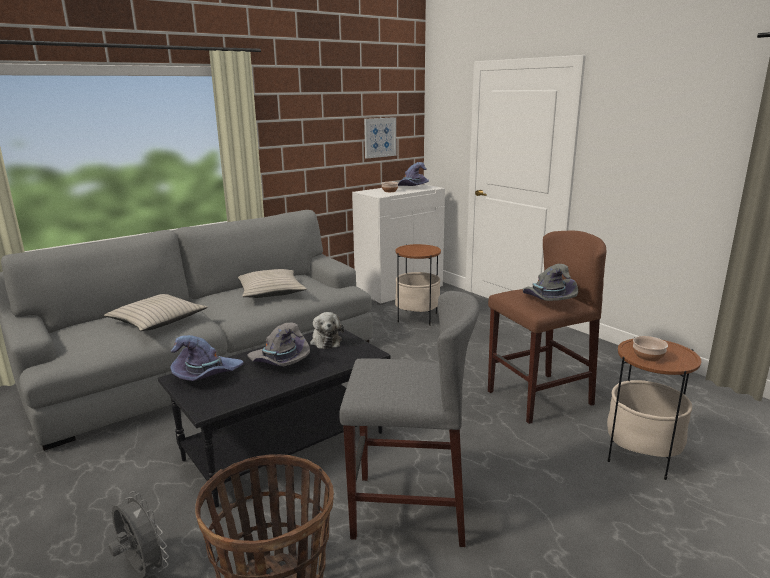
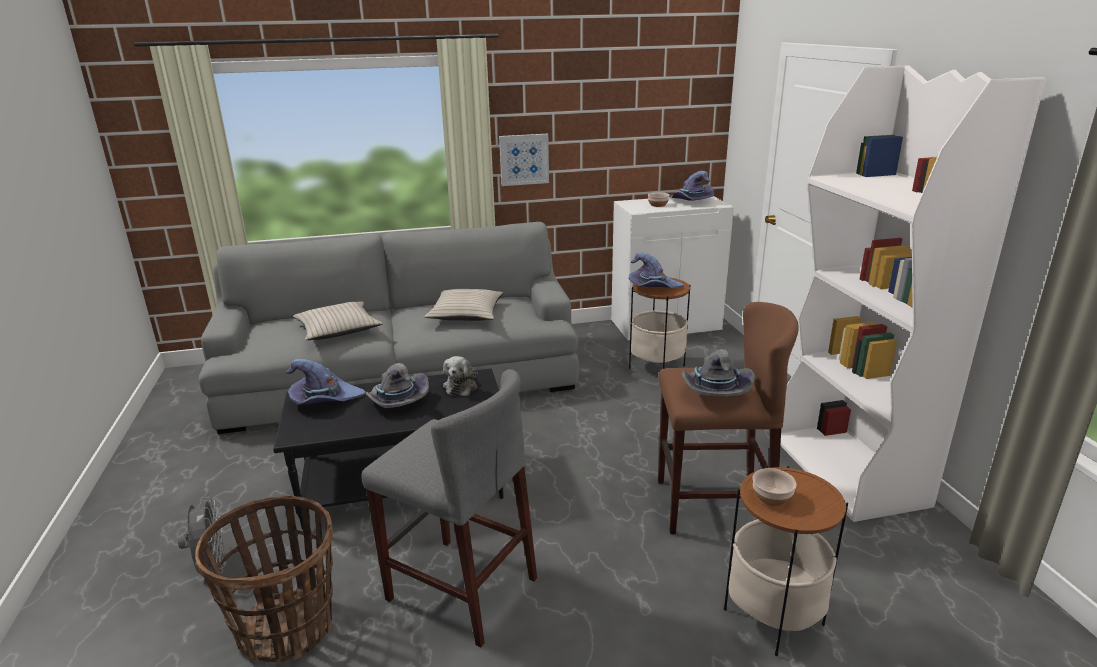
camera: 25 degrees right, 5 degrees up
(379, 137) = (659, 135): picture -> picture (524, 159)
(413, 251) = (653, 287): none -> purple hat
(601, 356) = (848, 471): none -> white bookcase

